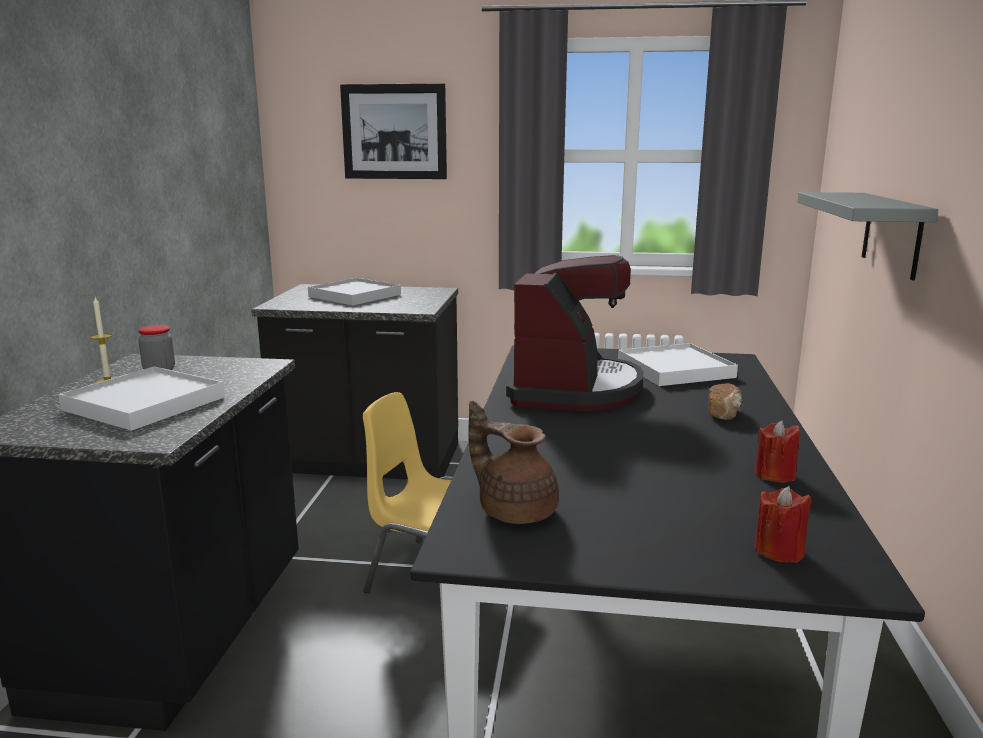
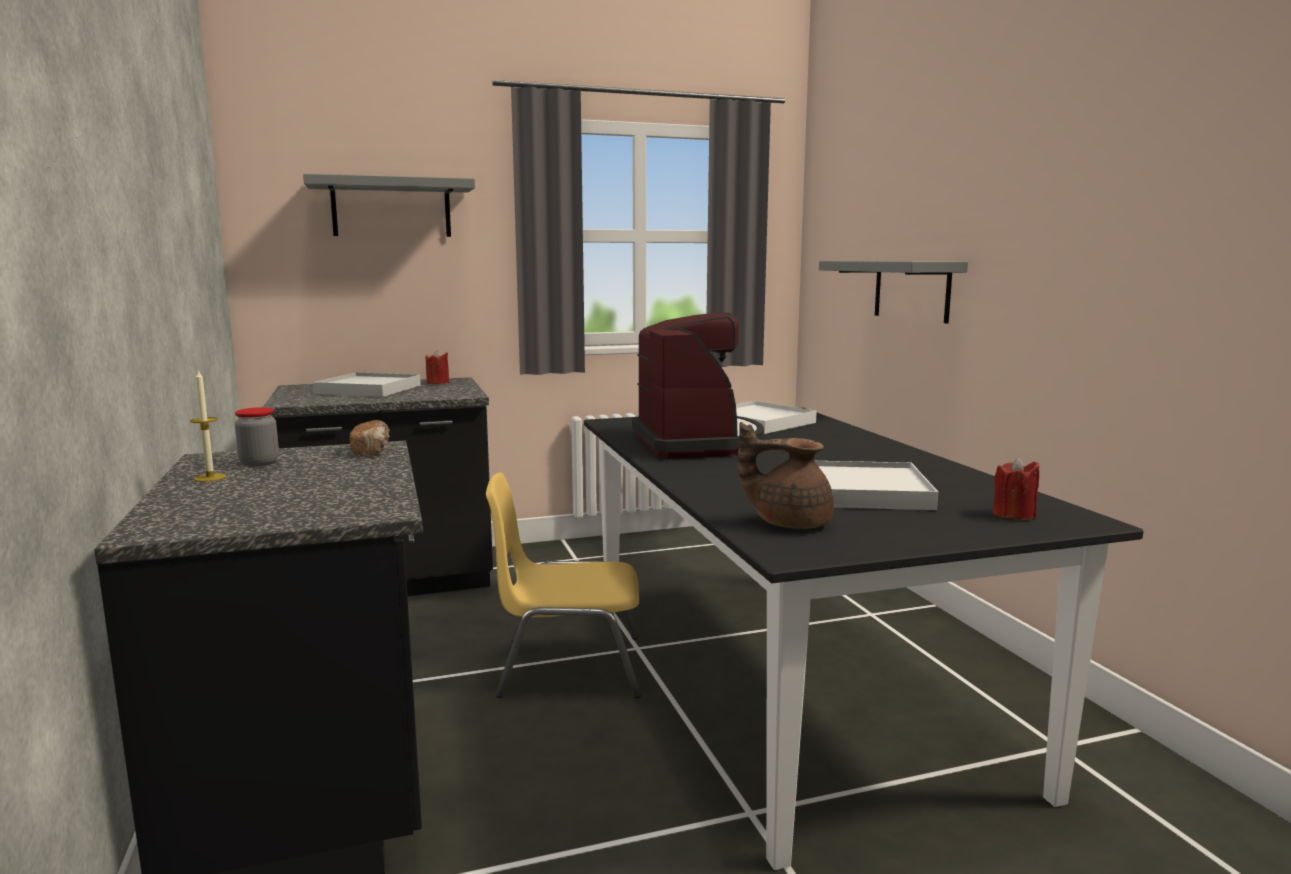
camera: 25 degrees left, 5 degrees down
(145, 403) = (303, 488): white tray -> white tray (864, 492)
(394, 132) = (391, 208): picture -> grey shelf
(724, 413) = (844, 444): bread -> bread (372, 451)
(774, 475) = (941, 475): red candle -> red candle (438, 383)

